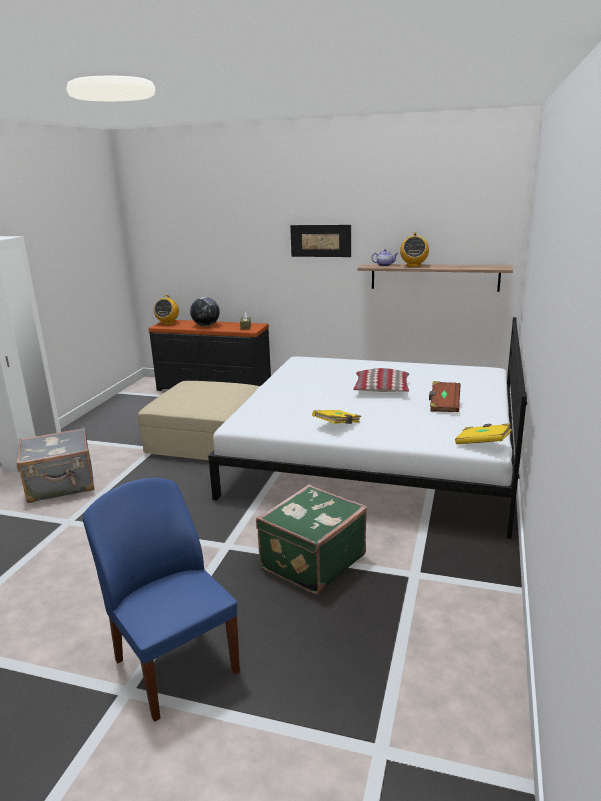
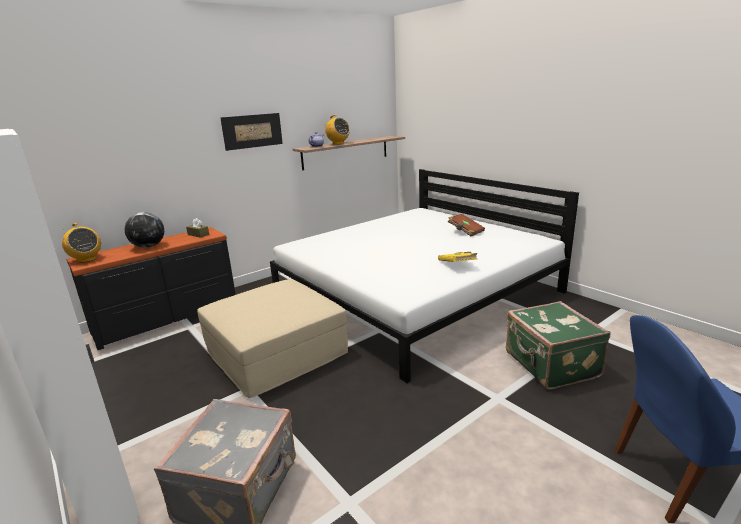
camera: 55 degrees left, 0 degrees up
(381, 389) = (408, 238): pillow -> none
(482, 443) = (538, 238): yellow book -> none

